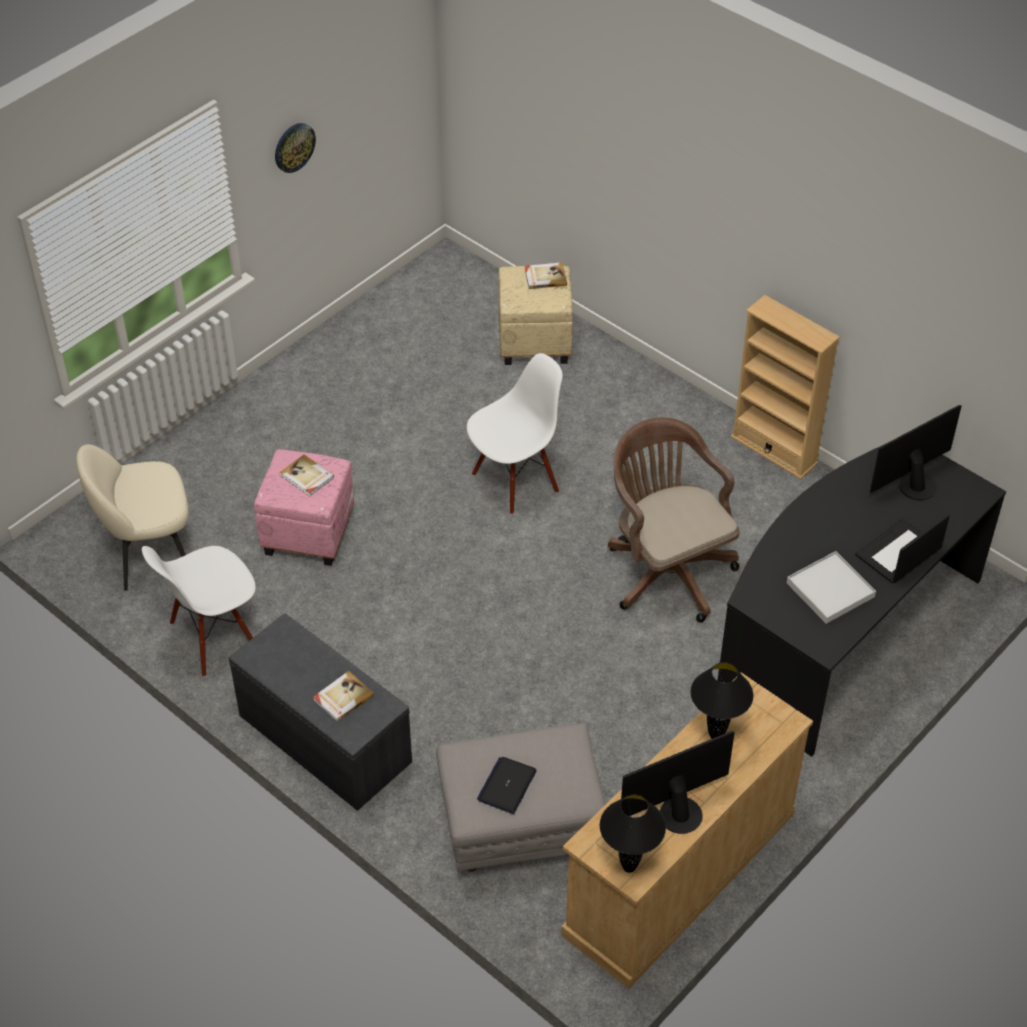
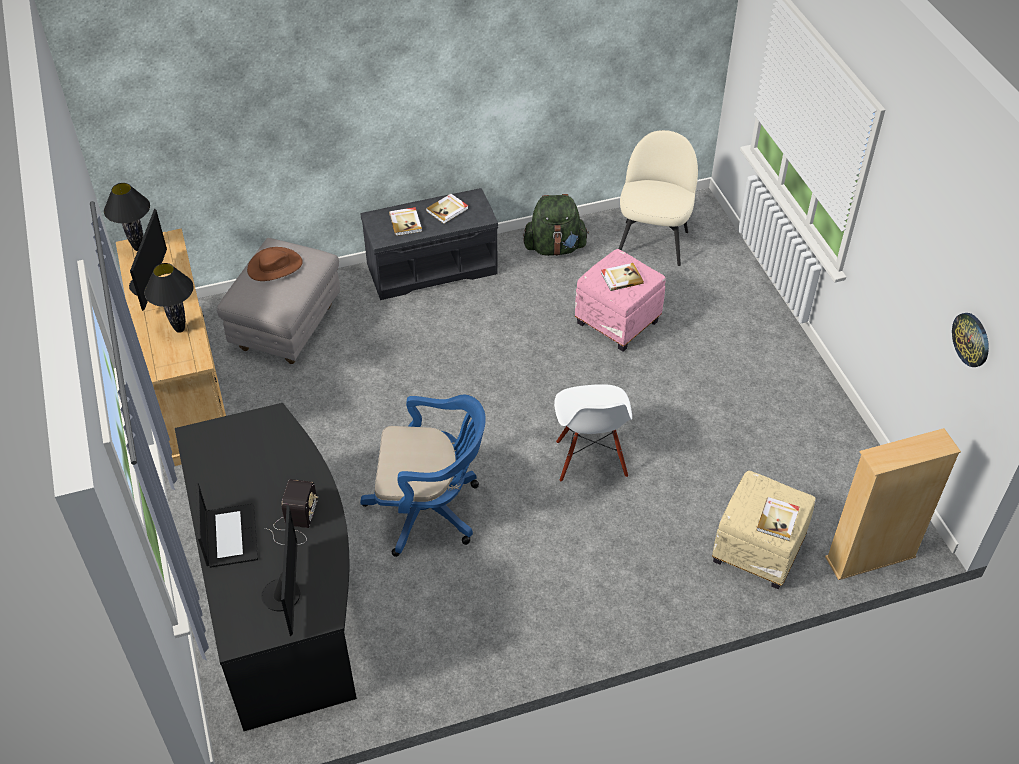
camera: 120 degrees right, 0 degrees up
(213, 637) = (555, 247): white chair -> green backpack
(293, 668) = (447, 210): none -> book
(294, 147) = (903, 245): wall clock -> wall clock (971, 339)
(507, 785) = (275, 266): laptop -> brown hat
(666, 569) = (430, 510): brown office chair -> blue office chair
(774, 450) = (503, 663): beige bookcase -> beige bookcase (870, 557)
(830, 589) = (237, 469): white tray -> none
(845, 516) = (295, 523): none -> radio

